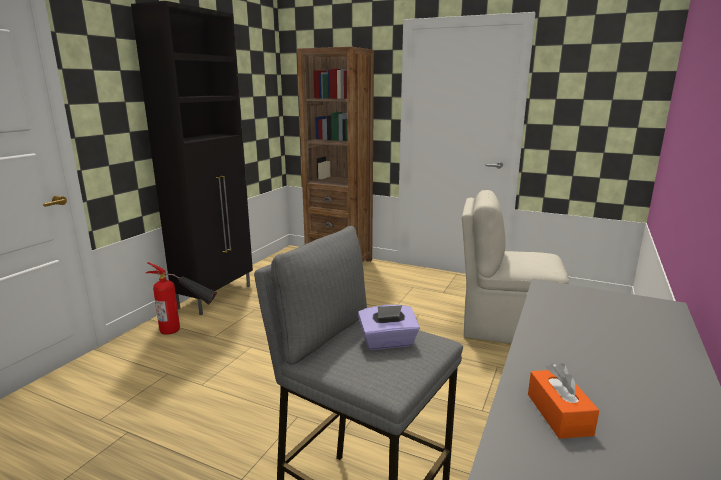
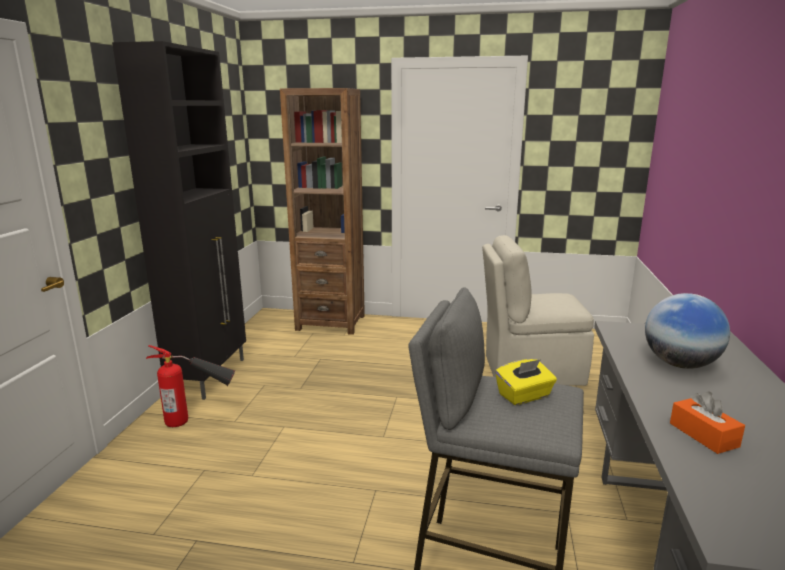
camera: 15 degrees left, 0 degrees up
(388, 342) = (524, 396): purple tissue box -> yellow tissue box
(593, 333) = (679, 364): none -> globe

